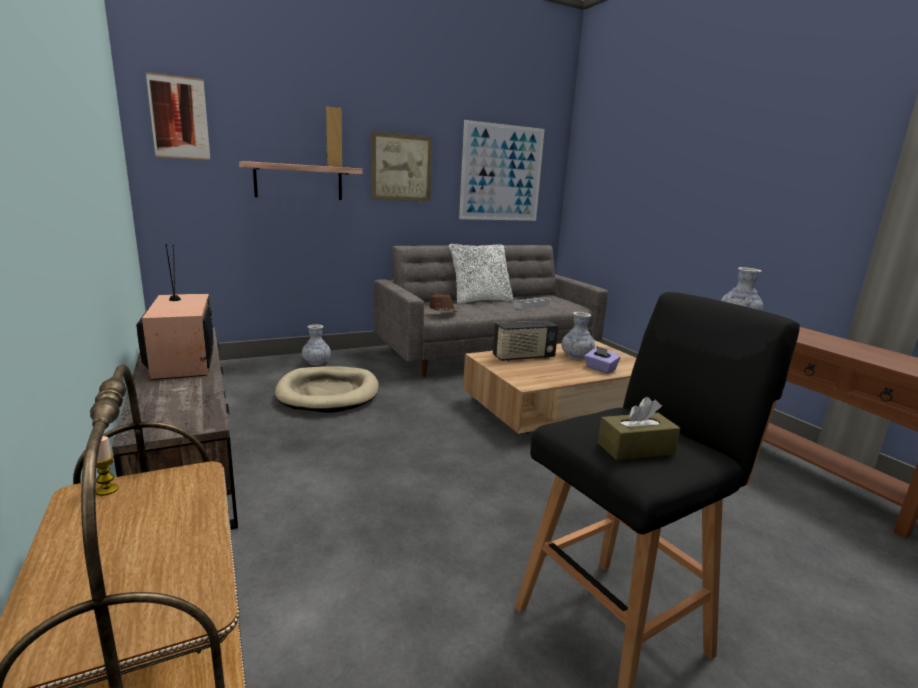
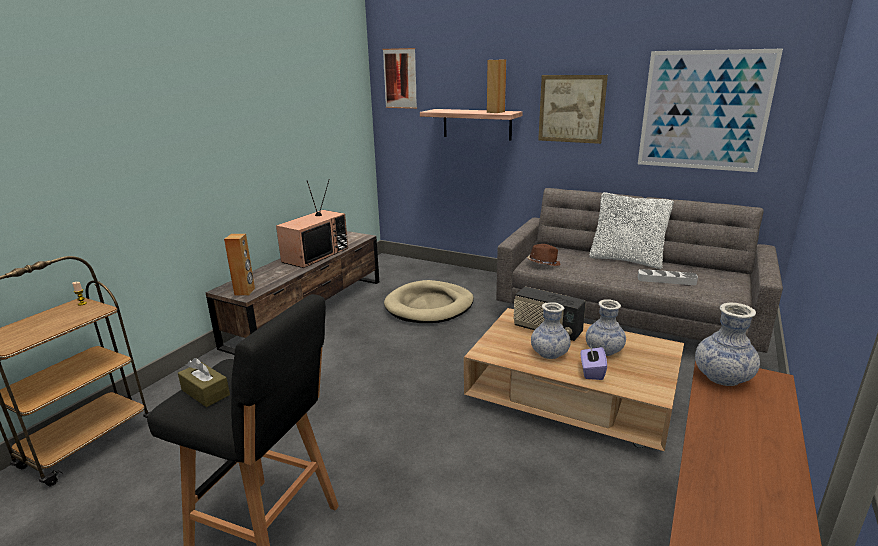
camera: 55 degrees right, 5 degrees up
(190, 421) = (245, 292): none -> brown speaker
(316, 362) = (467, 279): vase -> vase (549, 353)

